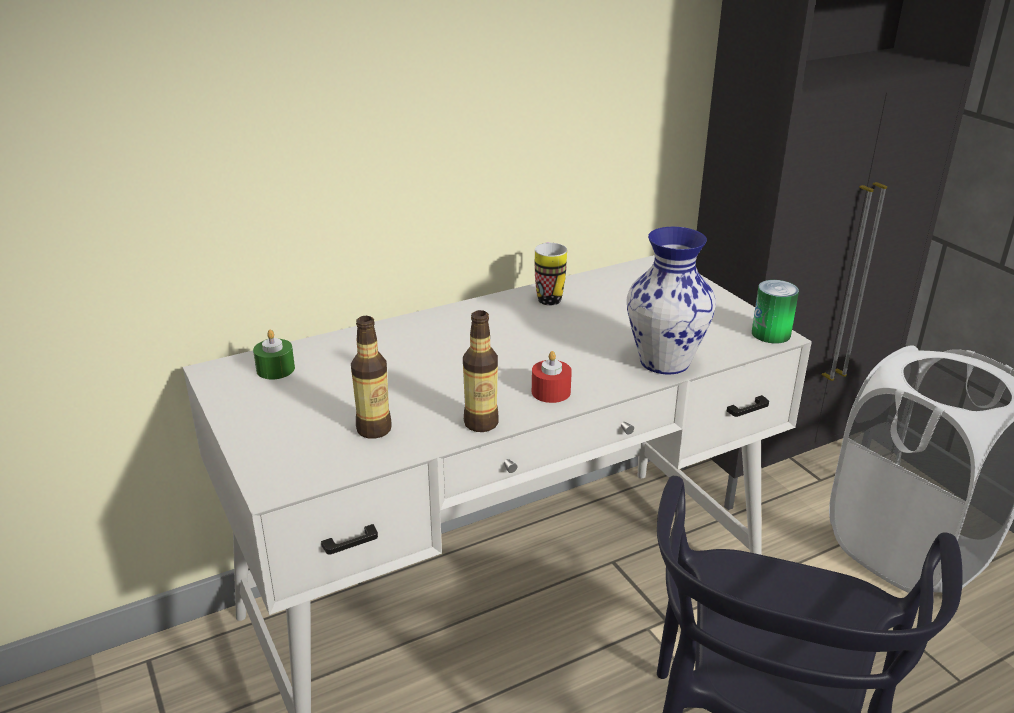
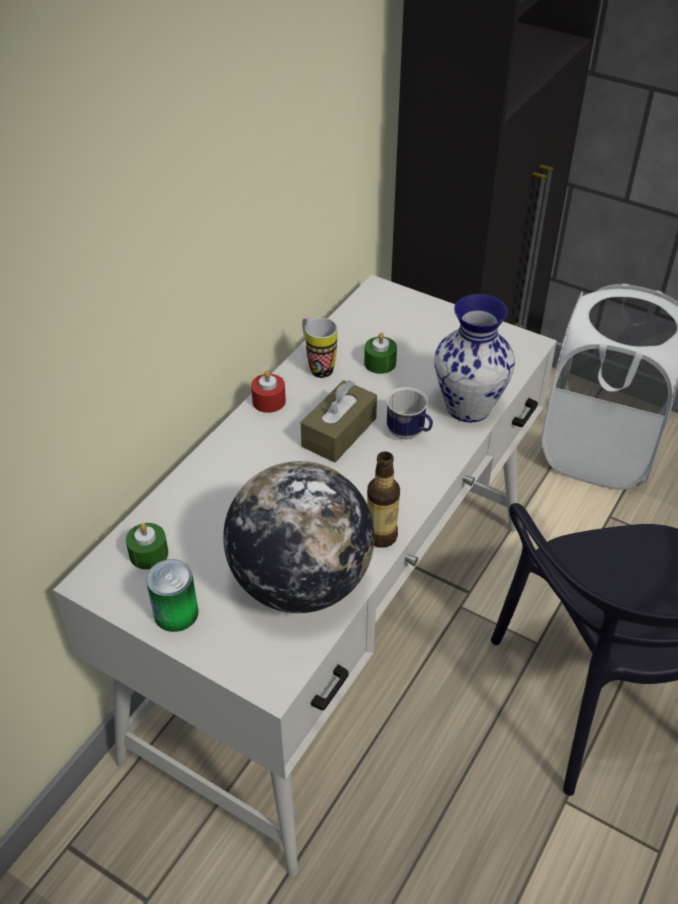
camera: 30 degrees left, 15 degrees up
(374, 429) = (300, 582): bottle -> globe
(520, 343) = (339, 432): none -> brown tissue box
(551, 392) = (408, 478): red candle -> red candle (269, 401)
(585, 363) = (409, 434): none -> mug
(609, 309) = (380, 363): none -> green candle
(771, 334) = (523, 343): can -> can (176, 613)

